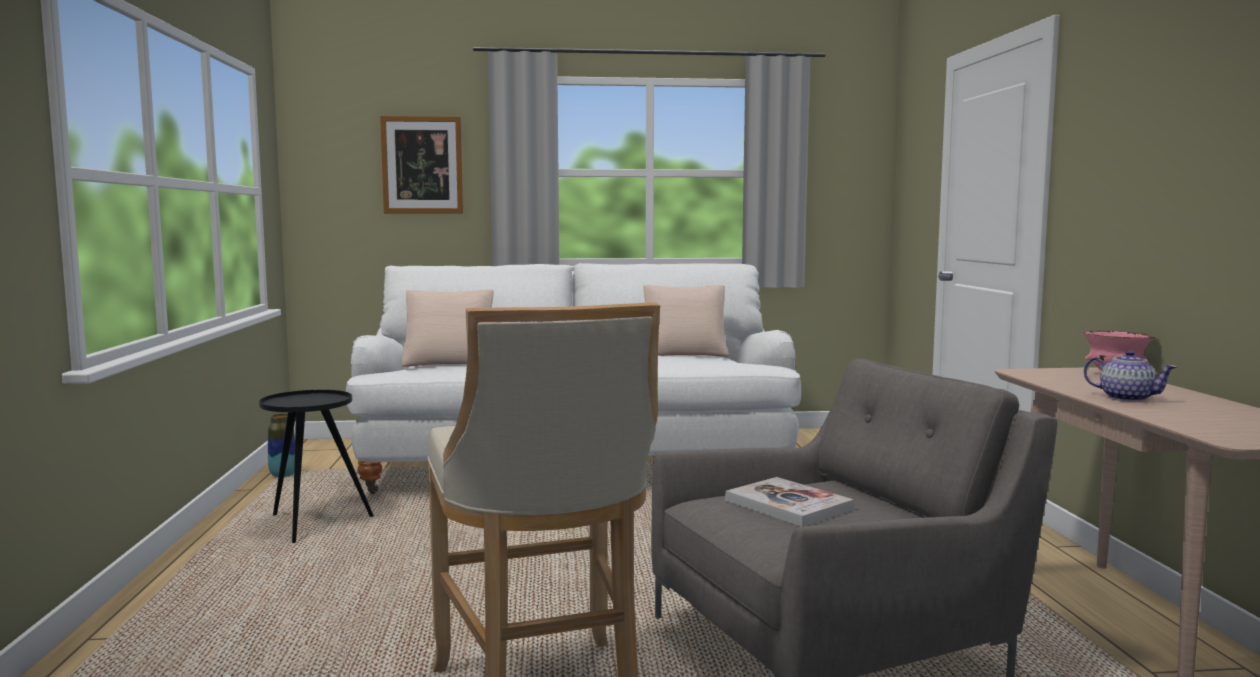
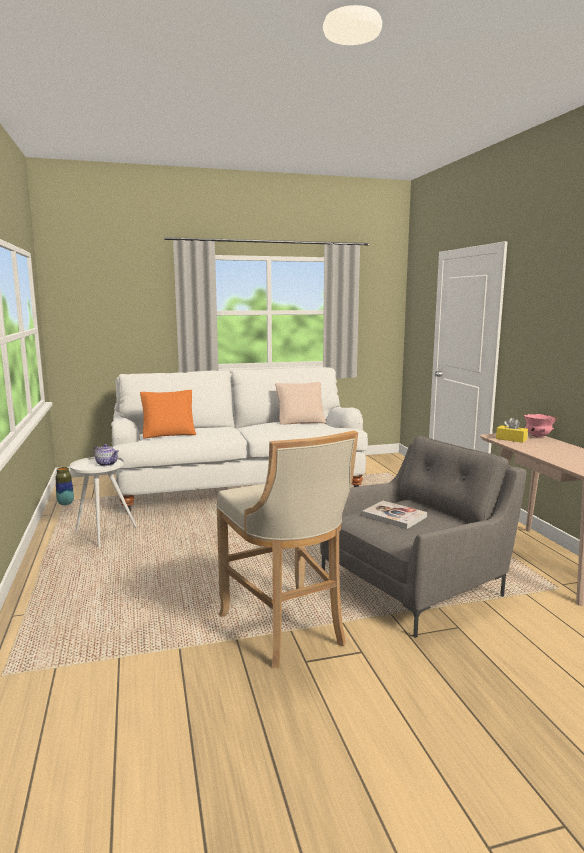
camera: 10 degrees left, 5 degrees up
(312, 523) = (103, 534): black side table -> white side table
(422, 165) = (132, 309): picture -> none
(449, 362) = (169, 433): beige pillow -> orange pillow
(1055, 376) = (511, 439): none -> yellow tissue box
(1126, 398) = (550, 453): teapot -> teapot (107, 464)

